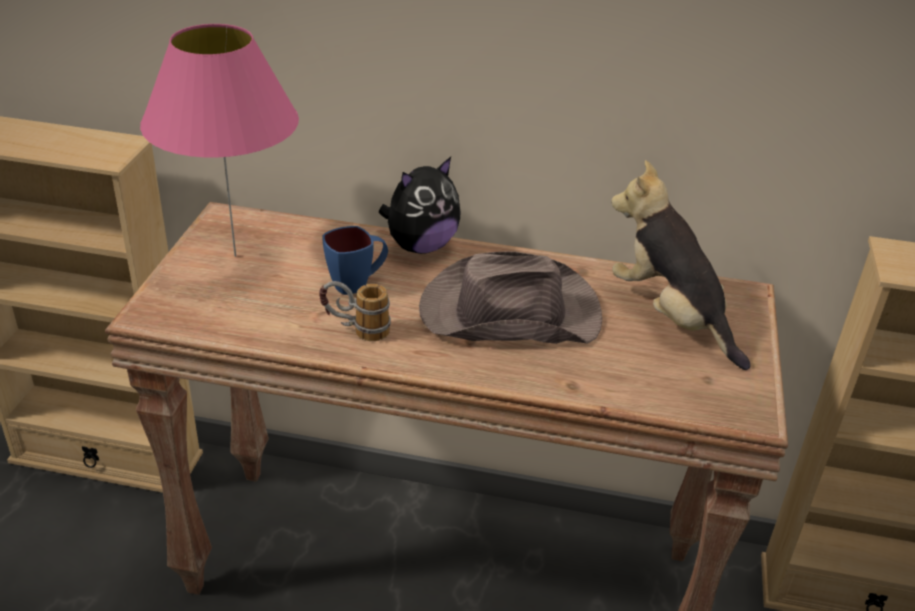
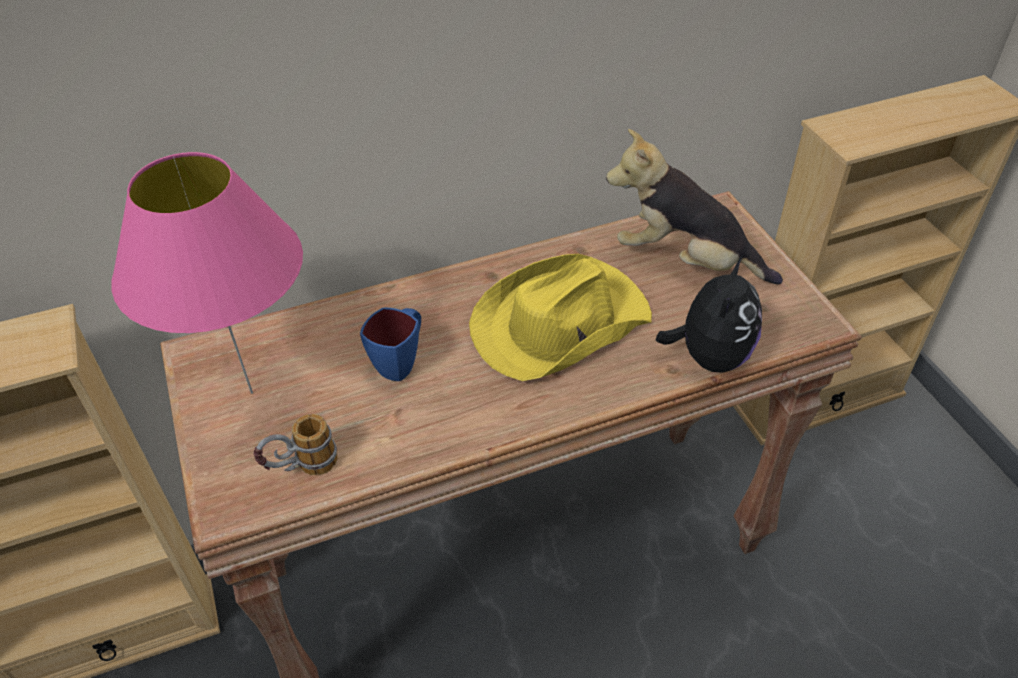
camera: 30 degrees left, 10 degrees up
(356, 331) = (447, 414): mug -> mug (301, 469)
(420, 246) = (420, 292): plush toy -> plush toy (710, 356)
(507, 312) = (558, 324): brown hat -> yellow hat

